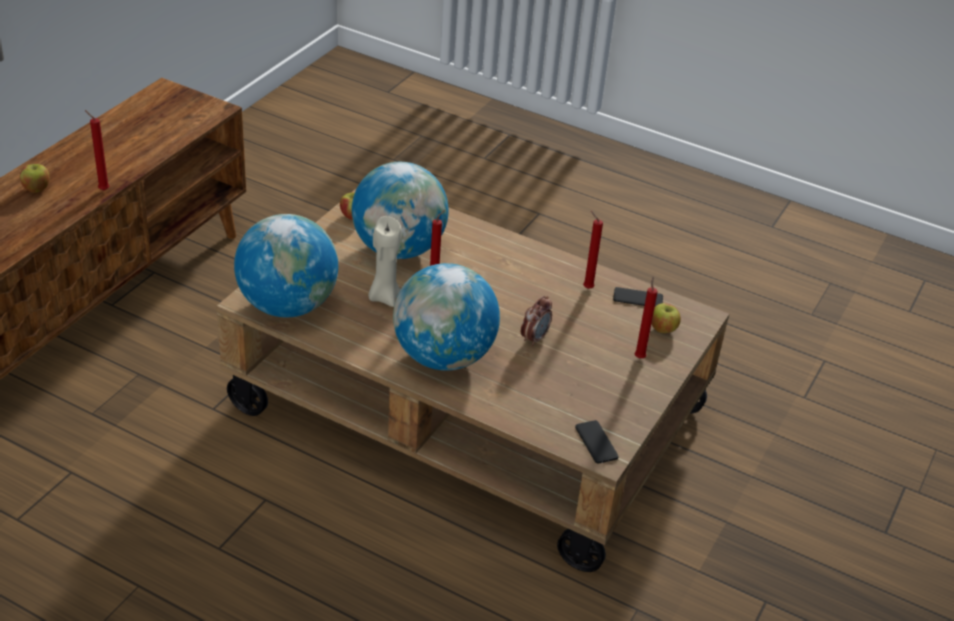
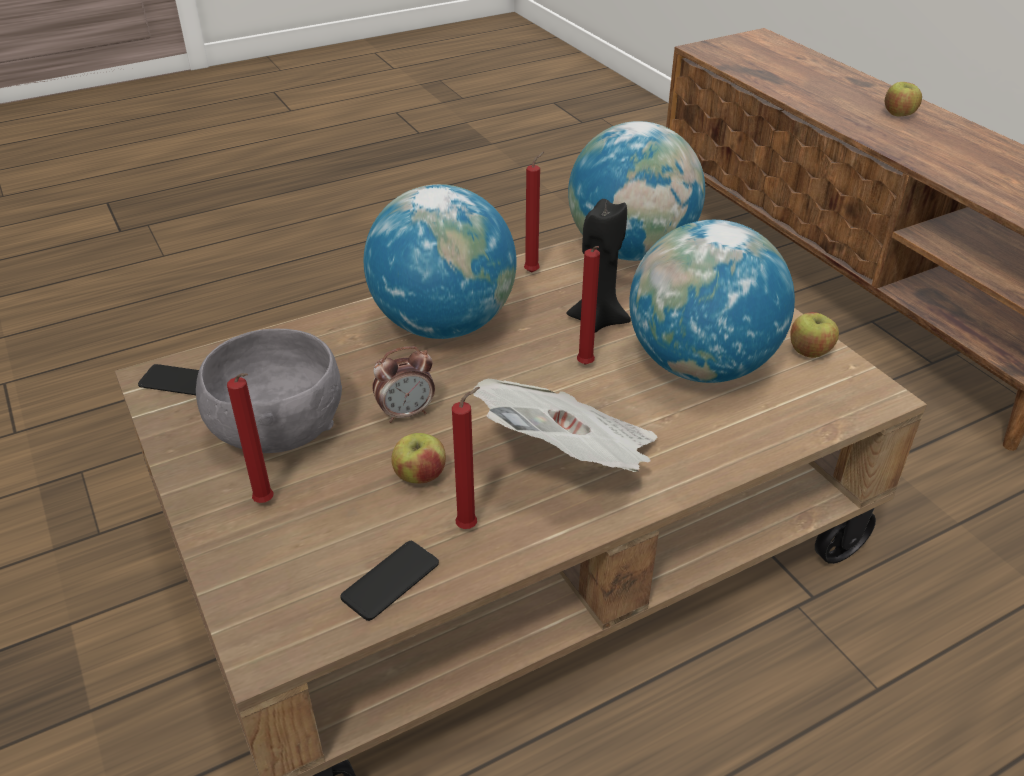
camera: 125 degrees right, 0 degrees up
(102, 190) = (883, 143): red candle -> red candle (533, 271)
(384, 297) = (598, 319): beige candle -> black candle
(514, 272) = (570, 460): none -> newspaper
(534, 338) = (406, 413): alarm clock -> alarm clock turned 90 degrees counterclockwise
(592, 380) = (277, 430): none -> grey bowl
(662, 329) = (292, 569): apple -> apple (420, 477)

